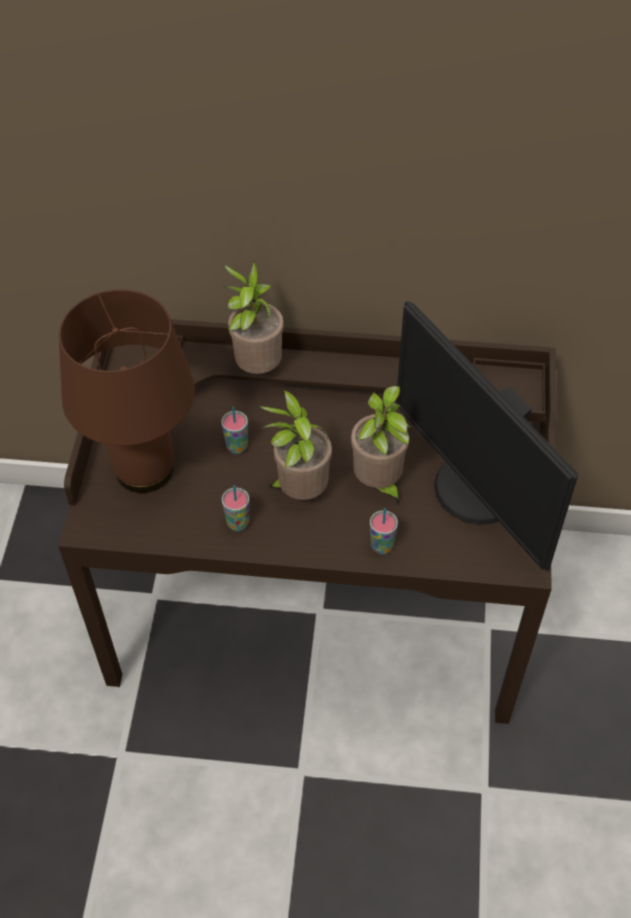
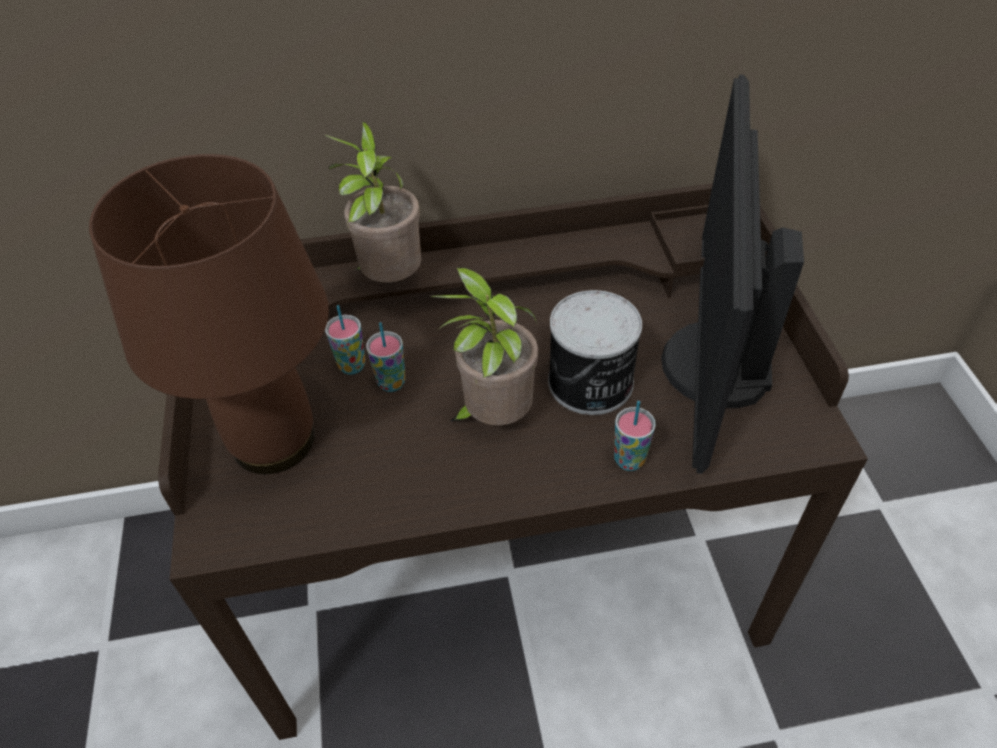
camera: 15 degrees left, 5 degrees down
(238, 523) = (425, 480): cup -> cup (352, 366)
(379, 483) = (591, 383): potted plant -> can
(474, 490) = (711, 363): monitor -> monitor turned 60 degrees clockwise

